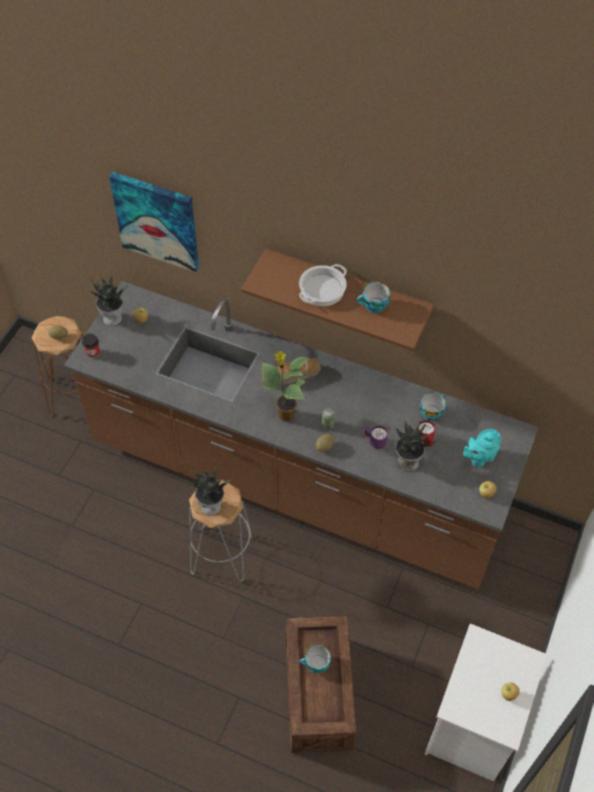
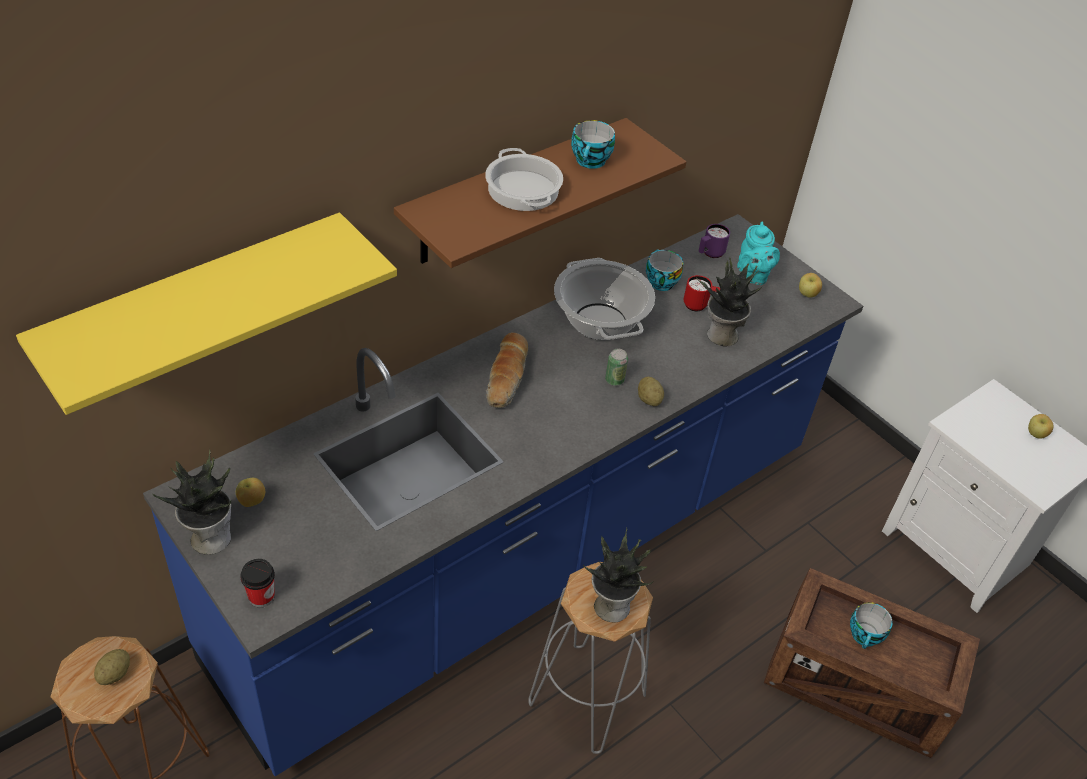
camera: 65 degrees left, 10 degrees down
(157, 221) = (196, 304): picture -> yellow shelf
(285, 414) = (567, 415): potted plant -> none
(295, 481) = (526, 554): brown counter -> blue counter
(370, 397) = (599, 322): none -> cooking pot
(375, 442) = (672, 350): purple mug -> purple mug (710, 254)

